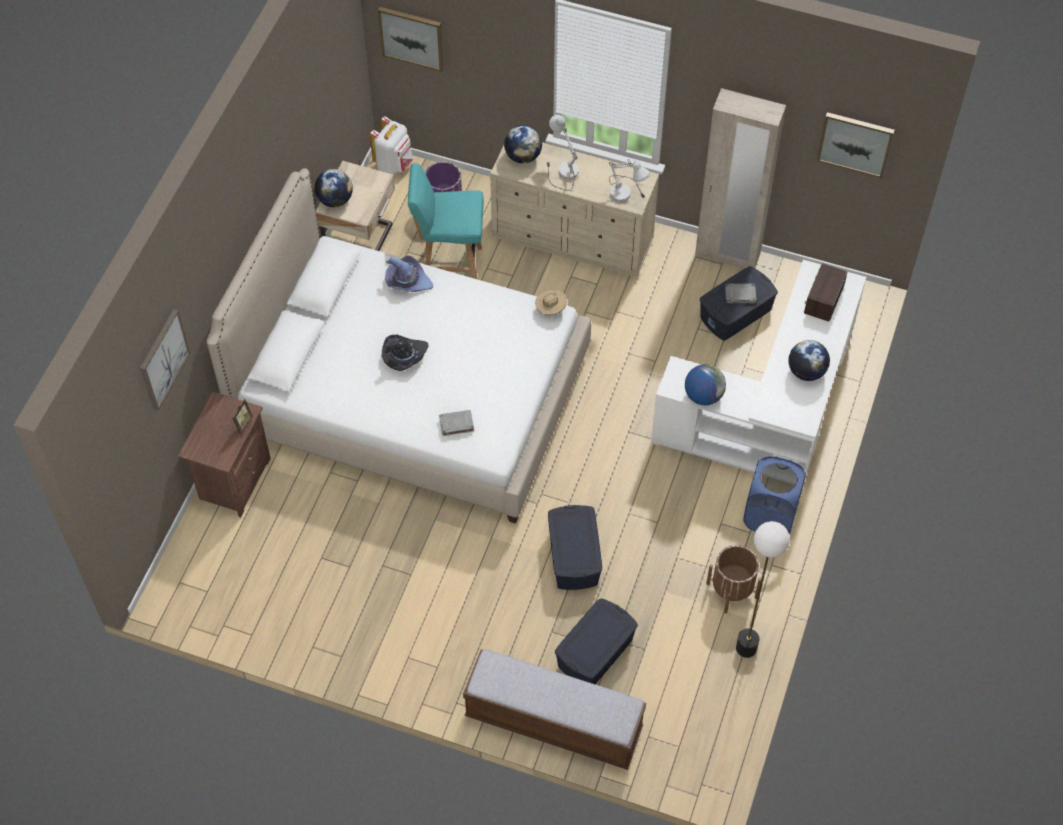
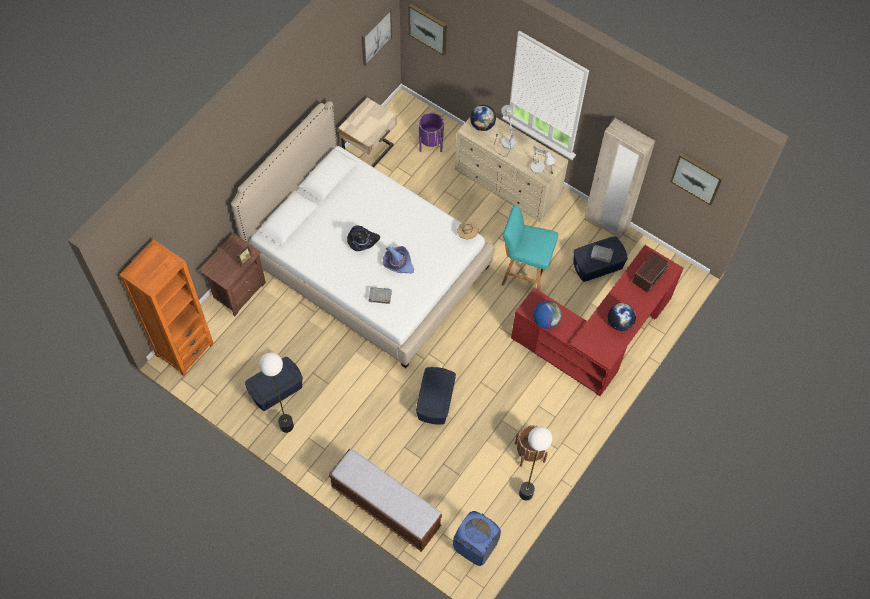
camera: 15 degrees right, 5 degrees up
(163, 359) = (194, 211): picture -> picture (375, 36)
(181, 583) = (184, 349): none -> orange bookcase
(335, 200) = (353, 123): globe -> none
(369, 650) = (286, 426): none -> floor lamp
(394, 164) = (408, 104): white backpack -> none
(407, 281) = (381, 190): purple hat -> purple hat (398, 263)
(450, 268) = (420, 185): turquoise stool -> turquoise stool (524, 273)
(594, 652) = (427, 468): blue storage box -> blue storage box (275, 389)
(770, 516) = (572, 409): blue laundry basket -> blue laundry basket (475, 546)
(771, 411) = (598, 338): white desk -> red desk

